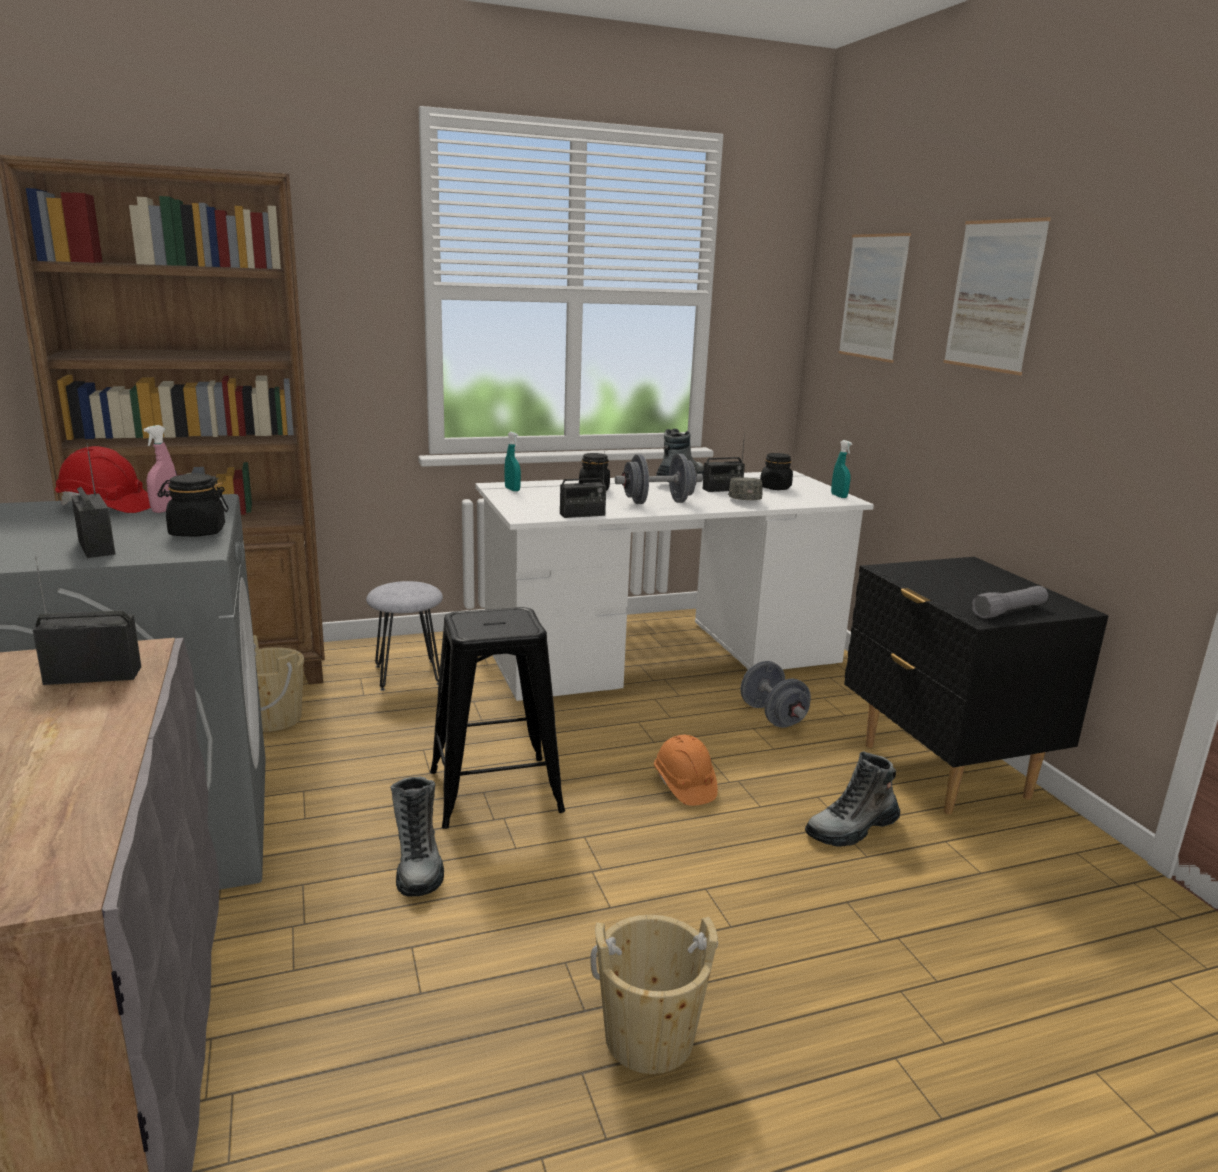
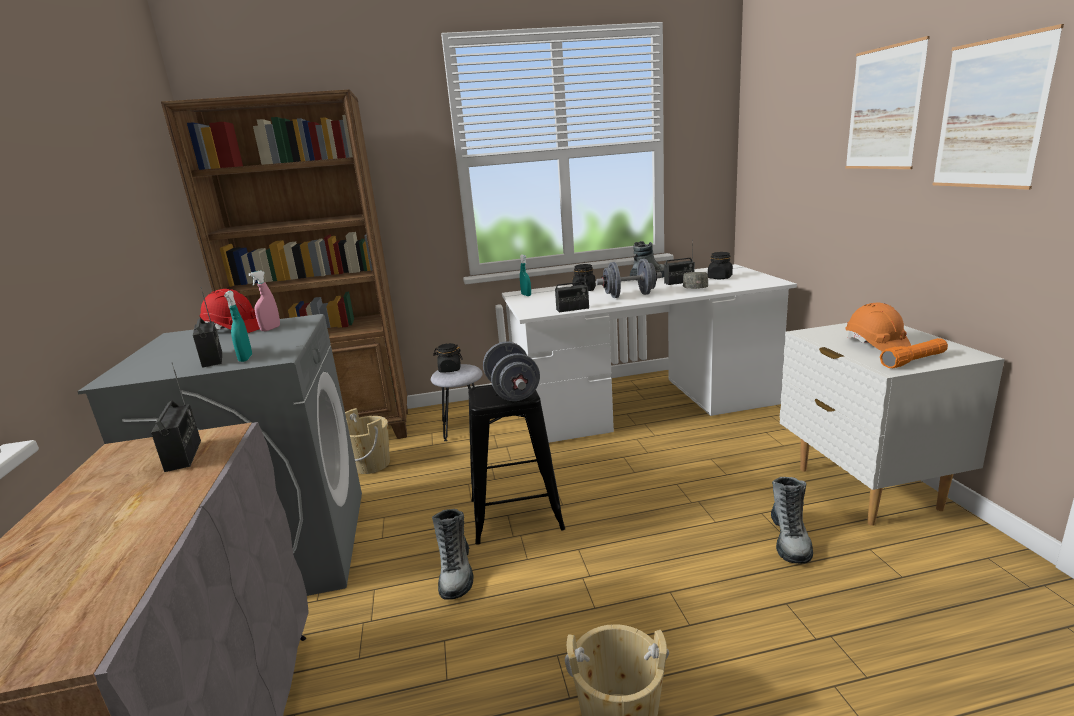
camera: 10 degrees right, 0 degrees up
(93, 675) = (184, 455): radio -> radio turned 75 degrees clockwise
(197, 532) = (283, 343): black jar -> black jar (449, 369)
(684, 785) = (656, 506): orange hard hat -> orange hard hat (875, 345)
(772, 716) = (726, 448): grey dumbbell -> grey dumbbell (512, 392)
(839, 496) = (769, 280): turquoise spray bottle -> turquoise spray bottle (245, 358)
(852, 829) = (790, 539): boot -> boot turned 60 degrees counterclockwise
(873, 297) = (786, 126): picture -> picture (990, 114)
(942, 771) = (865, 489): black nightstand -> white nightstand
(1009, 612) = (913, 361): grey flashlight -> orange flashlight

